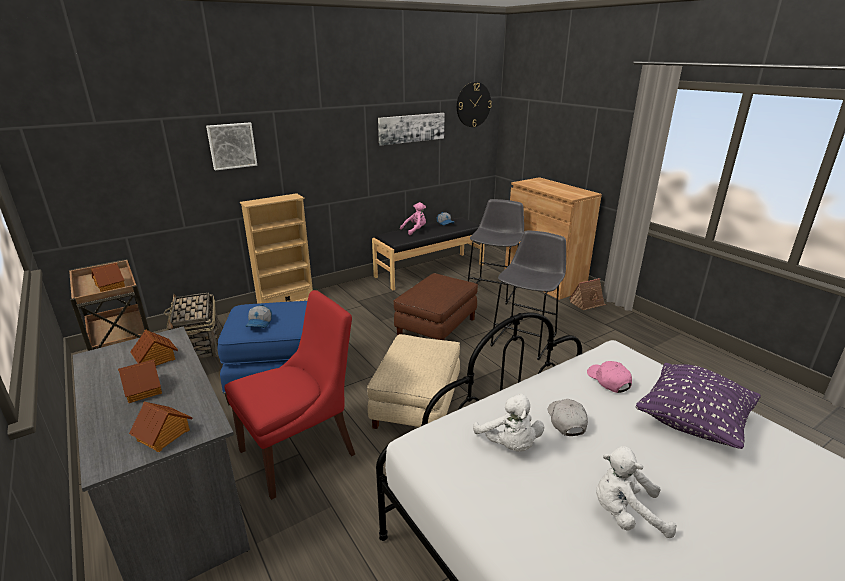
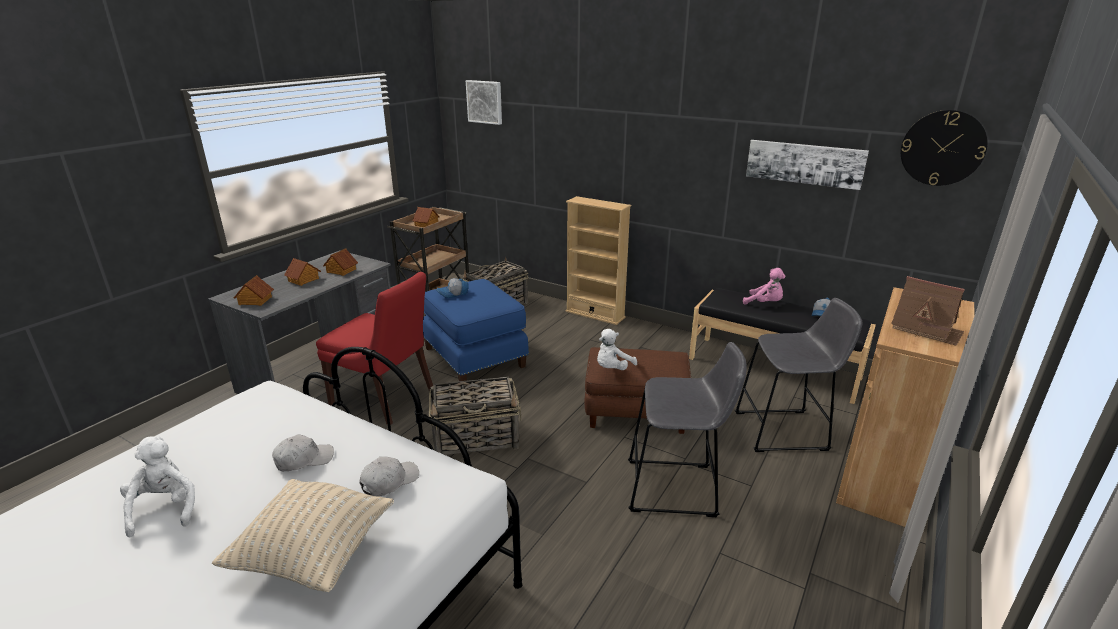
camera: 65 degrees right, 0 degrees up
(232, 145) = (581, 140): picture -> picture (485, 102)
(416, 404) = (477, 438): beige ottoman -> basket
(509, 445) = (262, 432): white plush toy -> white plush toy (612, 369)
(587, 303) = (863, 539): toy house -> toy house (926, 329)
(608, 381) = (389, 481): pink cap -> white cap
(692, 422) = (314, 555): purple pillow -> beige pillow

